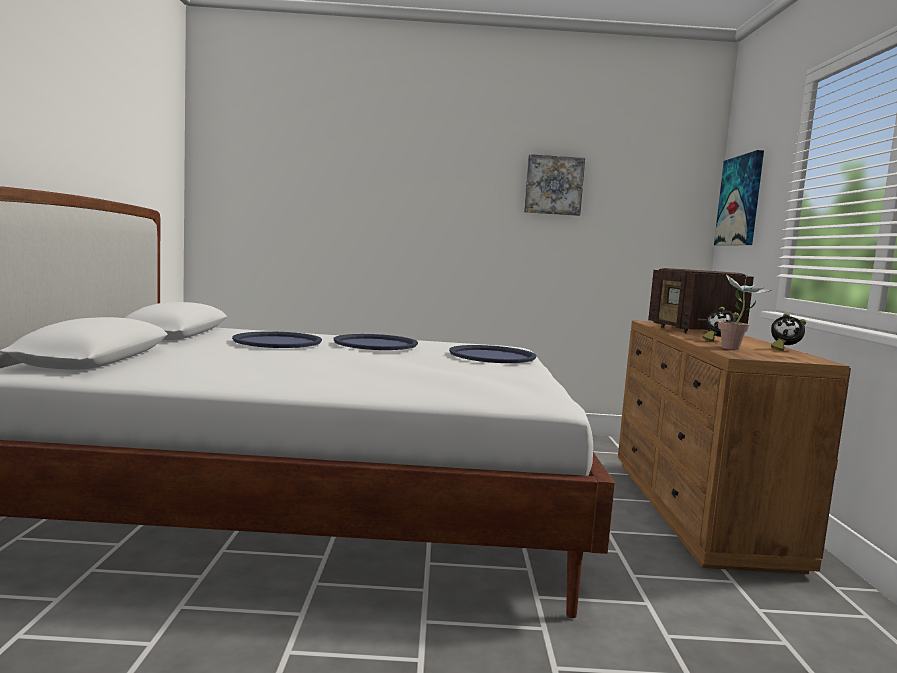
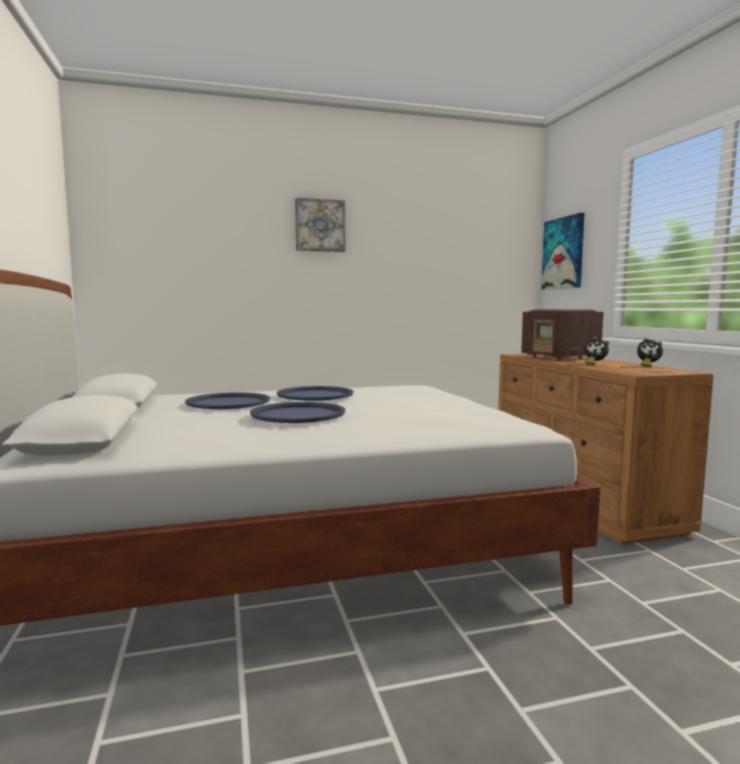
camera: 15 degrees left, 0 degrees up
(492, 356) = (421, 395): blue tray -> blue tray (298, 414)
(553, 185) = (415, 246): picture -> picture (319, 225)
(736, 349) = (622, 369): potted plant -> none

